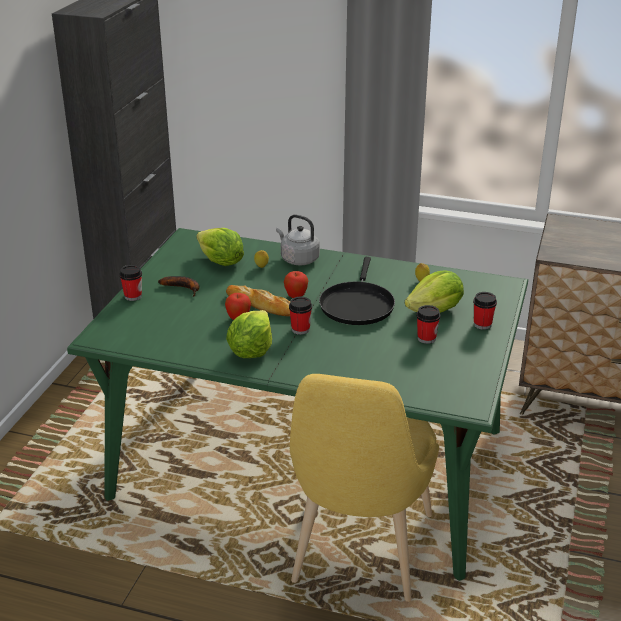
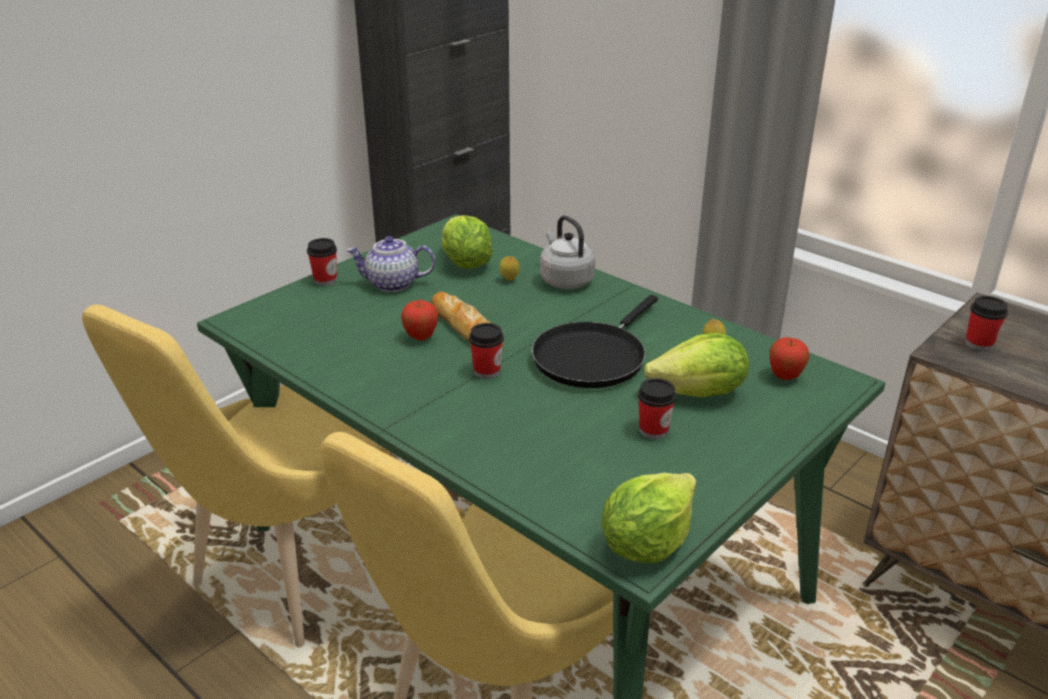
camera: 25 degrees right, 0 degrees up
(156, 521) = (291, 576): none -> yellow chair
(184, 288) = (392, 284): banana -> teapot
(251, 351) = (398, 383): lettuce -> lettuce (647, 543)
(296, 296) = (520, 326): apple -> apple (785, 377)
(482, 324) = (757, 432): cup -> cup (979, 344)

